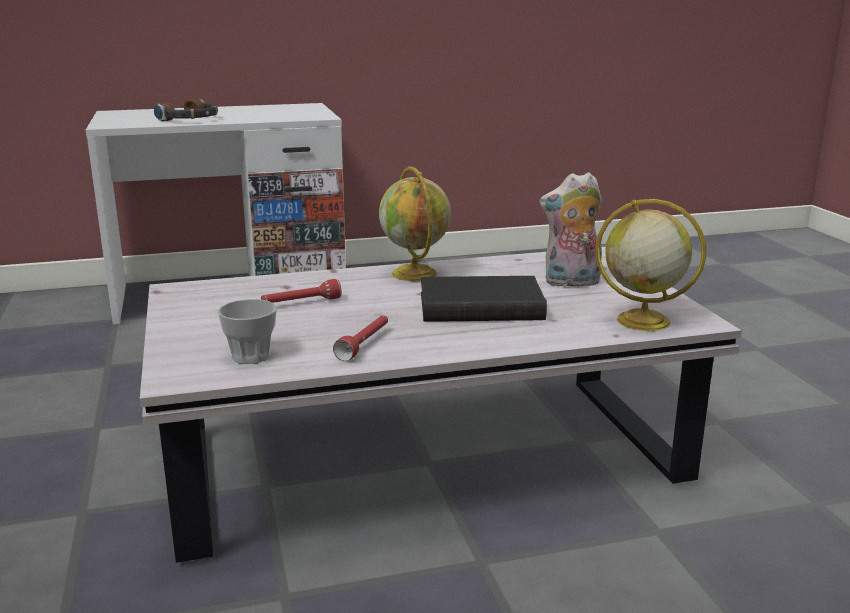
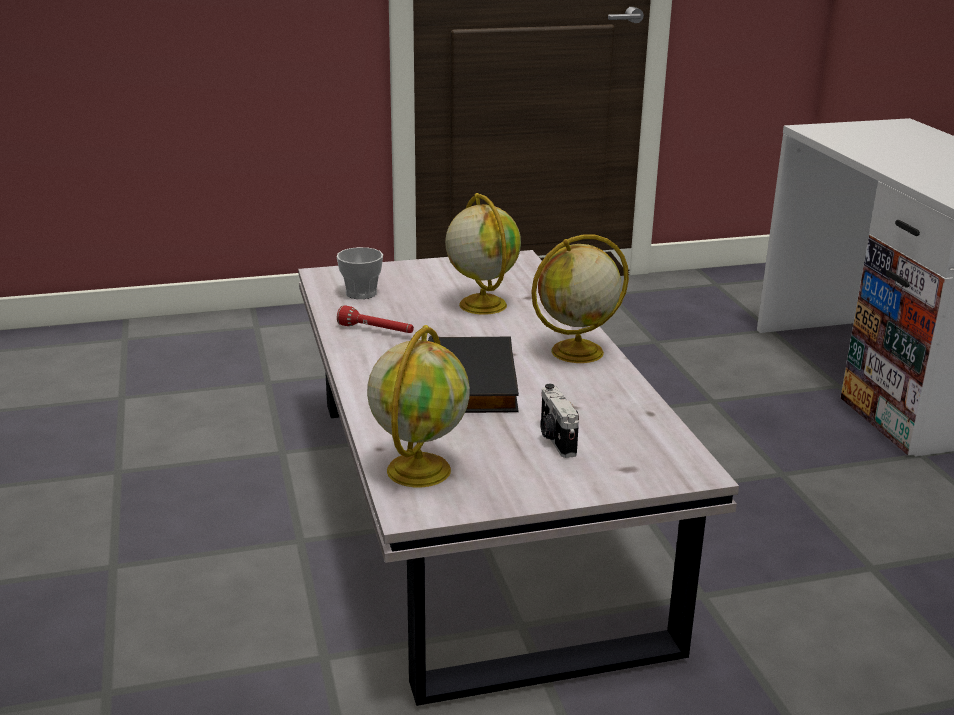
camera: 90 degrees right, 5 degrees up
(189, 119) = (879, 151): headphones -> none
(301, 303) = (481, 304): red flashlight -> globe
(571, 283) = (555, 439): plush toy -> camera

